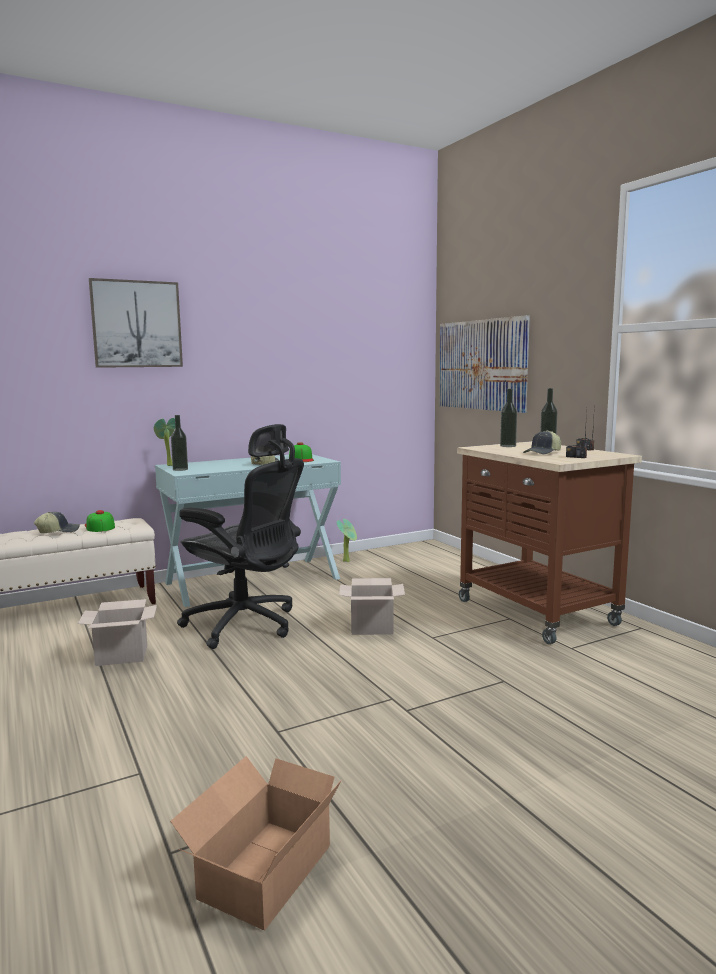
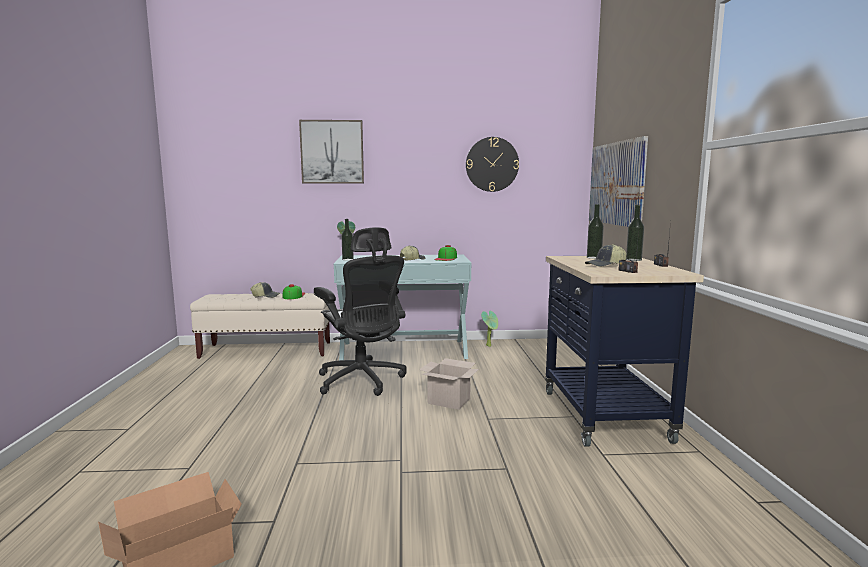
camera: 25 degrees right, 0 degrees up
(123, 655) = (267, 387): cardboard box -> none
(335, 342) = (492, 164): none -> wall clock
(537, 613) = (605, 417): brown cart -> blue cart

